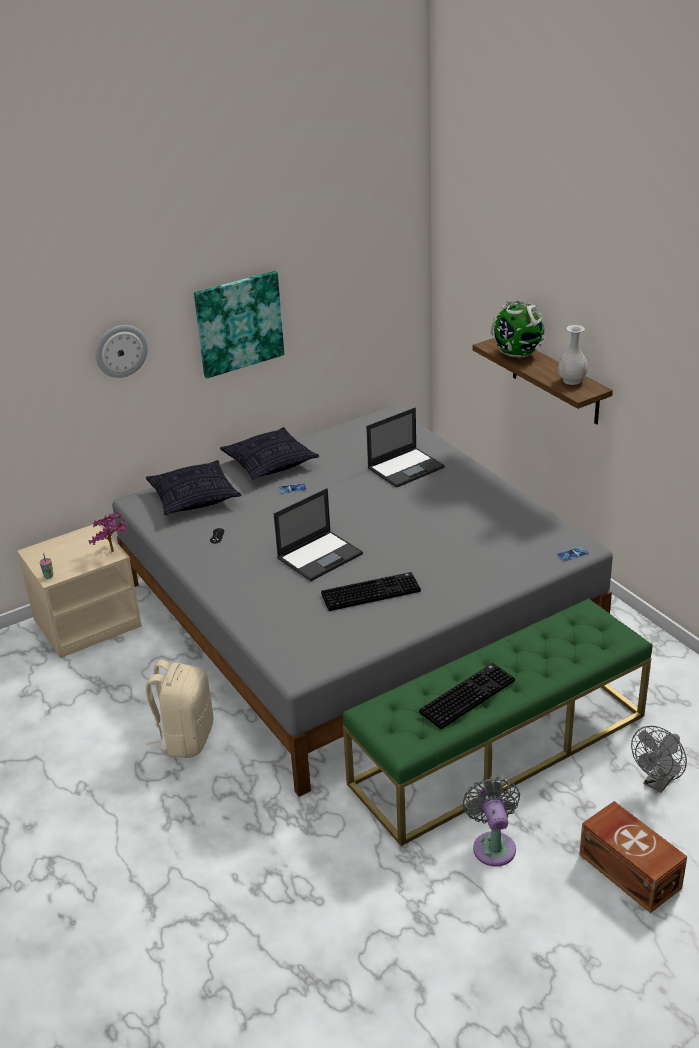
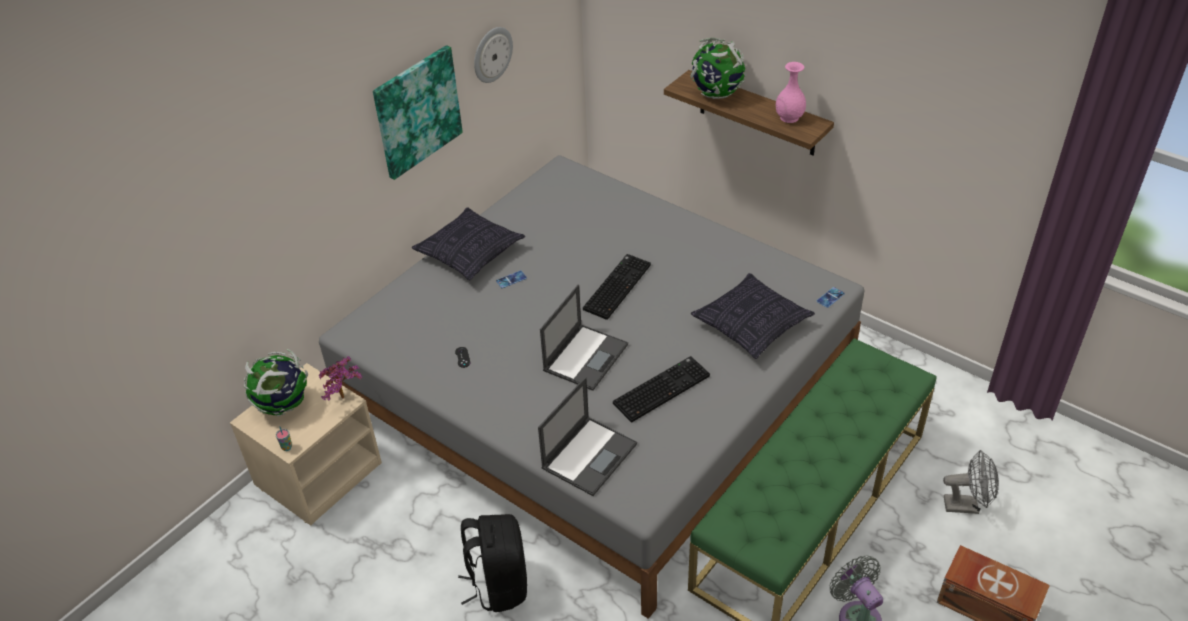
camera: 20 degrees left, 10 degrees up
(64, 547) = (283, 405): none -> globe
(121, 350) = (307, 175): wall clock -> wall clock (492, 54)
(185, 738) = (498, 584): beige backpack -> black backpack
(194, 498) = (411, 315): pillow -> pillow (751, 325)
(406, 467) = (615, 228): laptop -> laptop (589, 455)
(467, 695) = (803, 480): keyboard -> keyboard (616, 286)
(572, 380) = (789, 117): white vase -> pink vase
(658, 783) = (967, 505): grey fan -> grey fan turned 105 degrees counterclockwise

